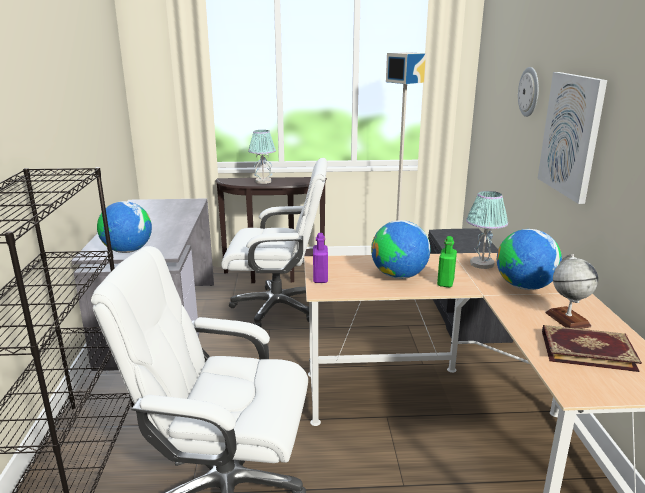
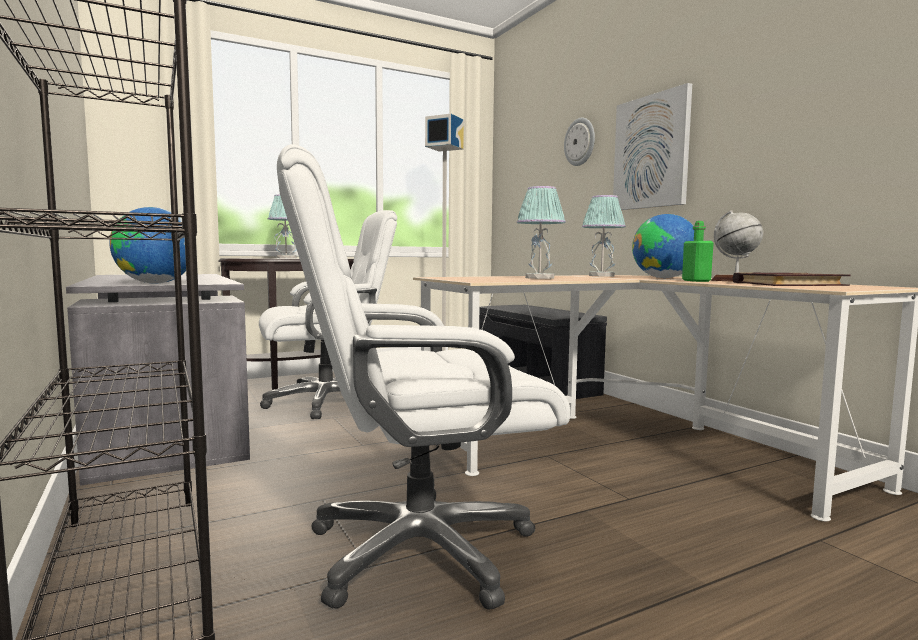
camera: 25 degrees left, 15 degrees down
(320, 278) = (460, 279): purple bottle -> none
(399, 276) = (540, 278): globe -> table lamp
(445, 282) = (591, 278): green bottle -> green bottle (696, 281)

